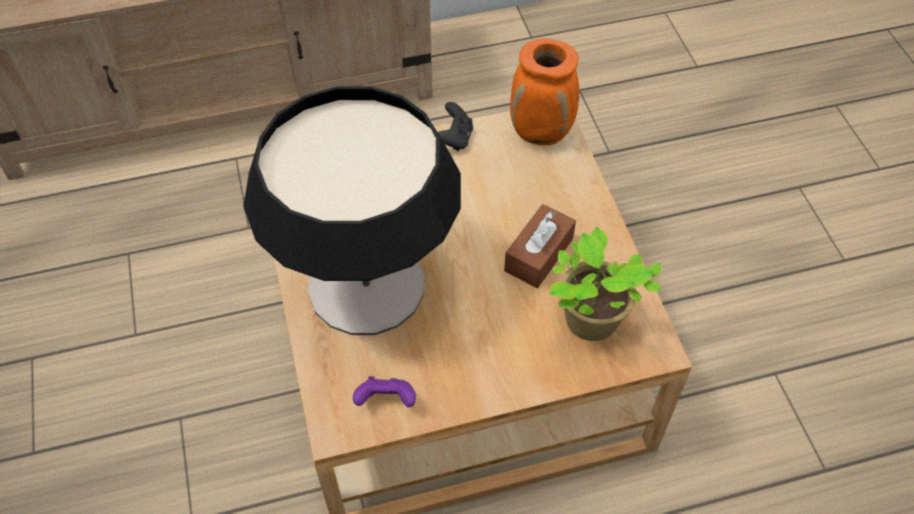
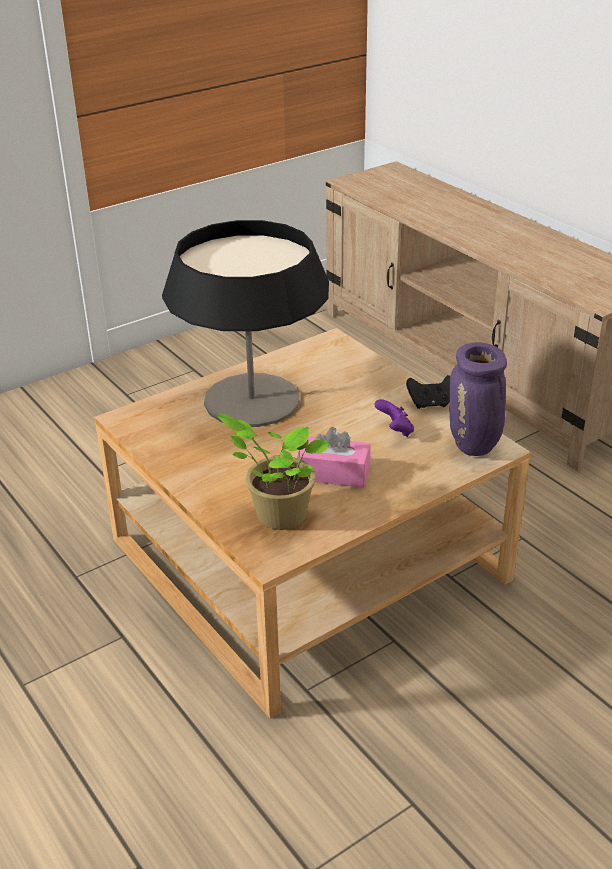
camera: 70 degrees right, 20 degrees down
(386, 401) = (154, 433): purple game controller -> purple game controller (395, 430)
(538, 255) = (333, 473): brown tissue box -> pink tissue box
(542, 133) = (474, 446): orange vase -> purple vase

